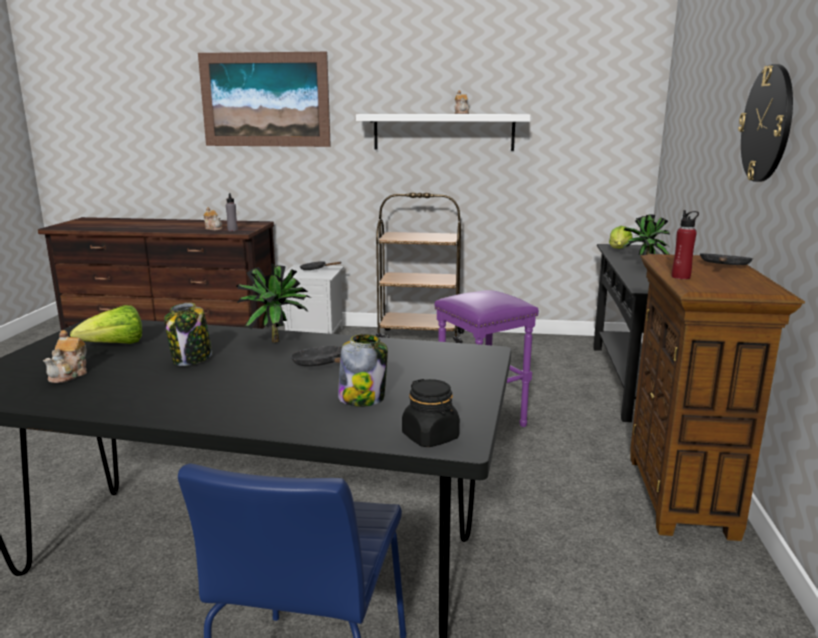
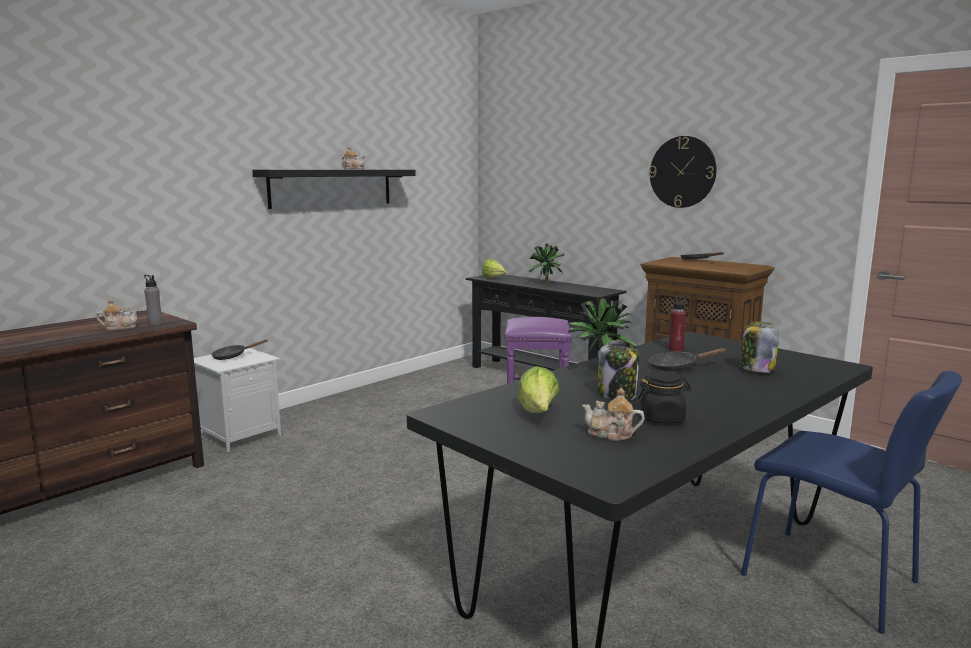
camera: 55 degrees left, 5 degrees down
(70, 374) = (611, 434): teapot -> teapot turned 150 degrees clockwise
(265, 100) = (132, 152): picture -> none
(419, 337) = (342, 402): brown cart -> none
(430, 437) = (832, 368): black jar -> black jar (662, 418)
(443, 132) = (332, 187): white shelf -> black shelf
(681, 277) = (713, 267): red bottle -> red bottle (676, 349)

